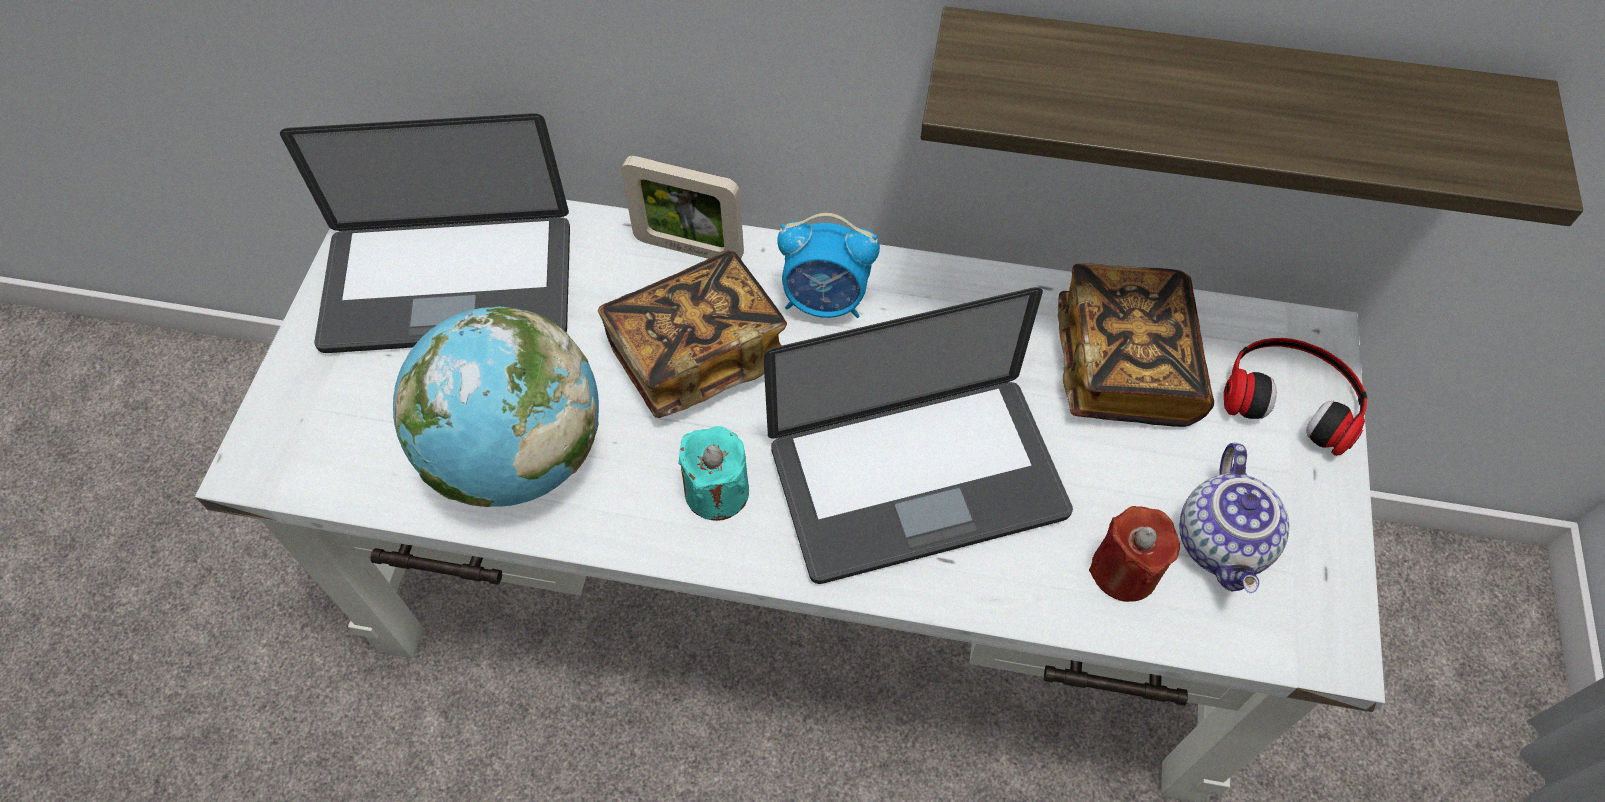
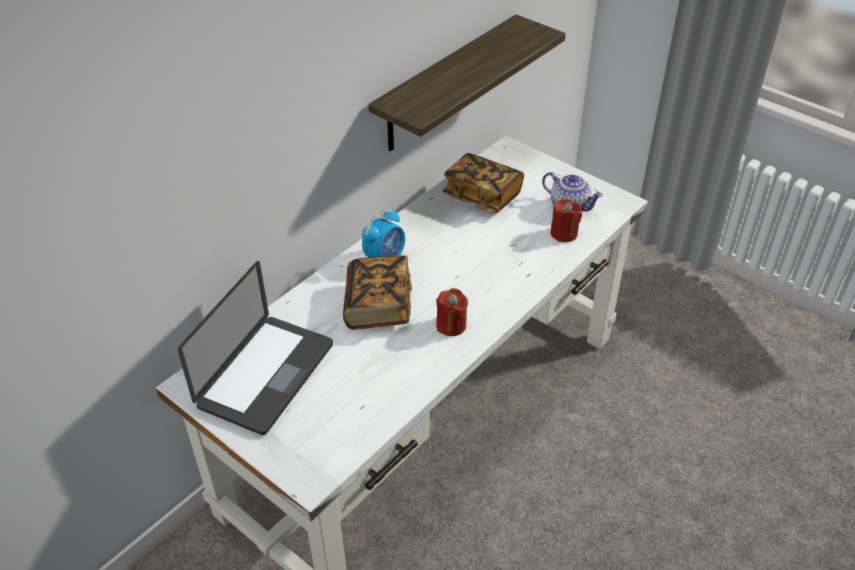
camera: 60 degrees left, 15 degrees down
(518, 455) = (383, 382): globe -> none
(689, 248) = (320, 287): picture frame -> none
(717, 492) = (451, 325): turquoise candle -> red candle
(917, 481) = (489, 268): laptop -> none
(1292, 395) = (525, 164): headphones -> none

